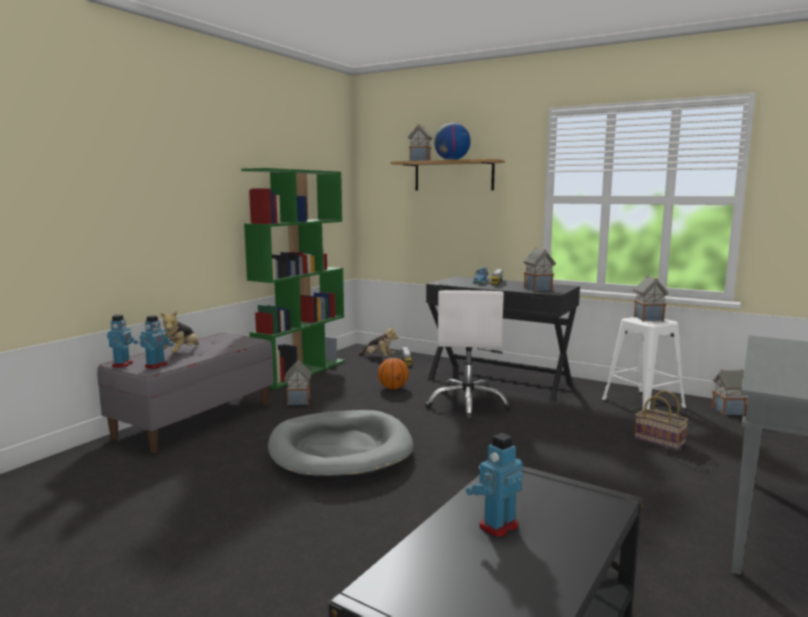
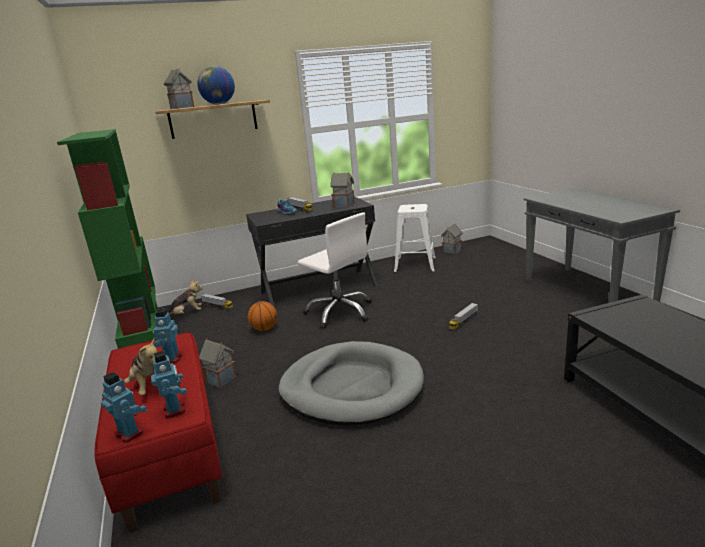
camera: 50 degrees left, 10 degrees up
(195, 420) = (171, 453): grey bench -> red bench
(497, 526) = (662, 337): toy robot -> toy robot (171, 359)
(545, 467) = (463, 322): none -> toy truck
(648, 319) = (409, 207): toy house -> none
(661, 440) = (466, 280): basket -> none

